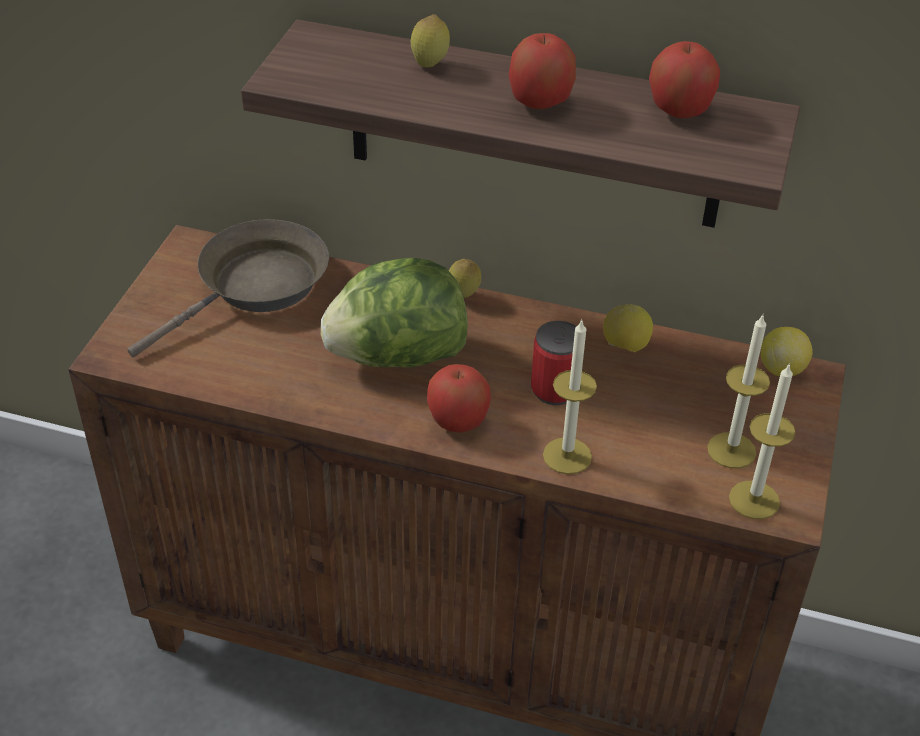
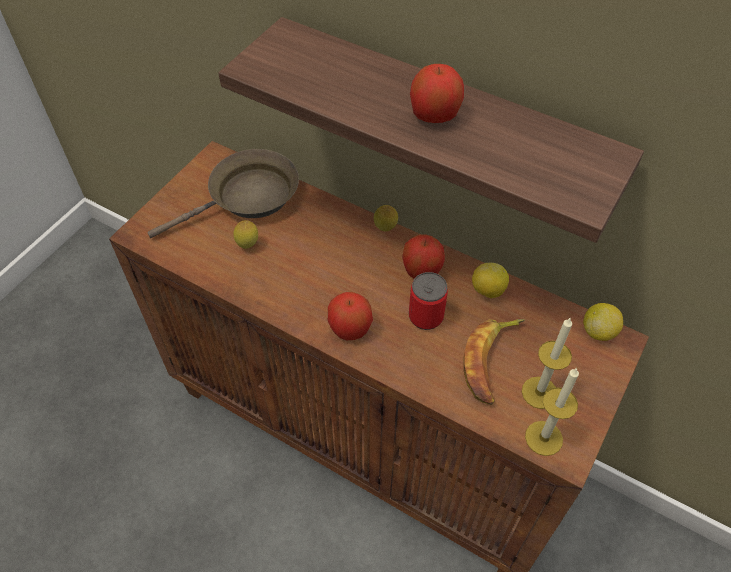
camera: 15 degrees right, 10 degrees up
(397, 356) = (325, 269): lettuce -> none
(430, 65) = (363, 70): lemon -> lemon (248, 245)
(567, 456) = (418, 372): candle -> none
(659, 427) = (491, 362): none -> banana
(679, 110) = (542, 140): apple -> apple (422, 270)

